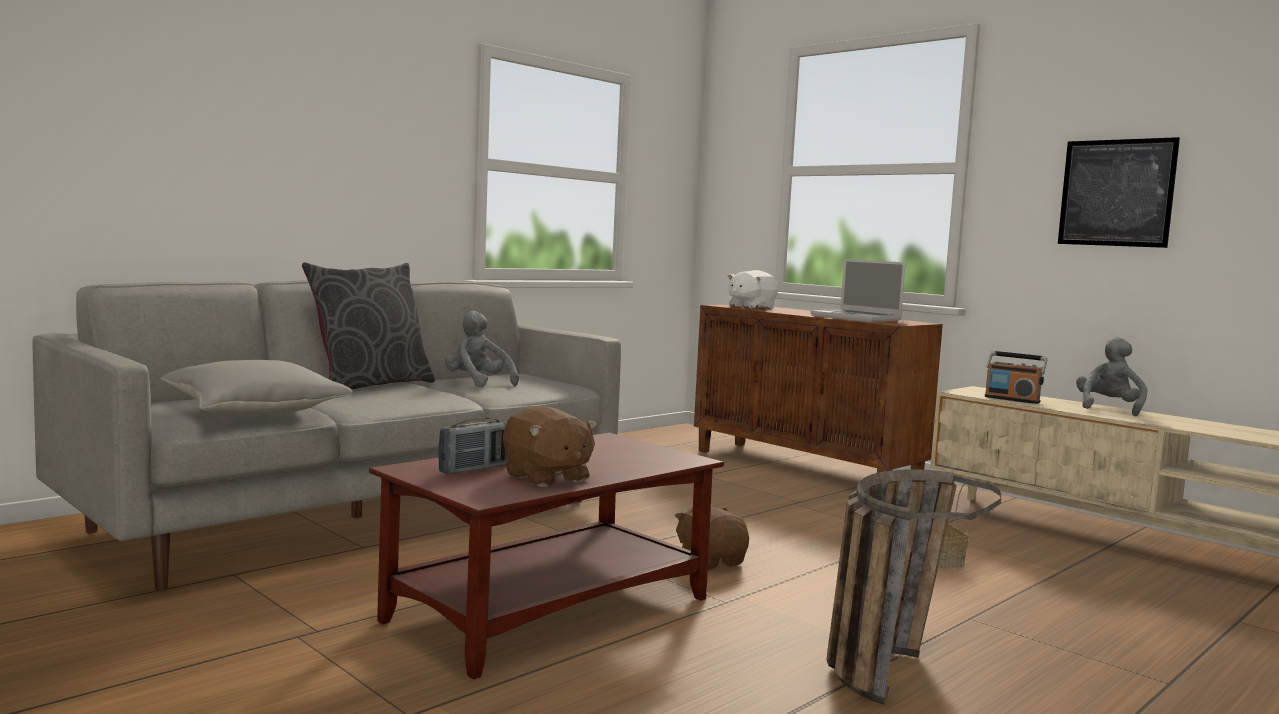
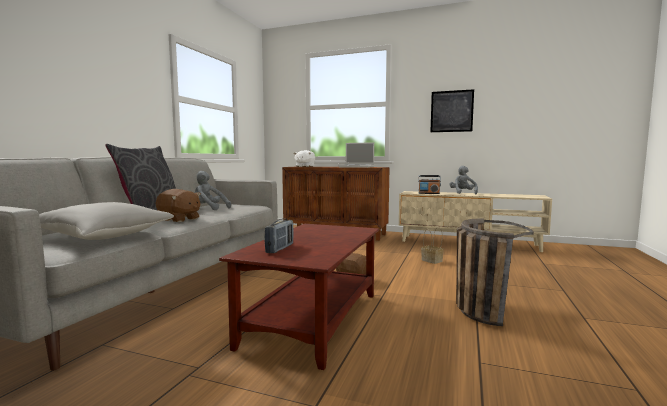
camera: 25 degrees left, 0 degrees up
(546, 477) = (324, 247): brown plush toy -> brown plush toy (179, 219)

